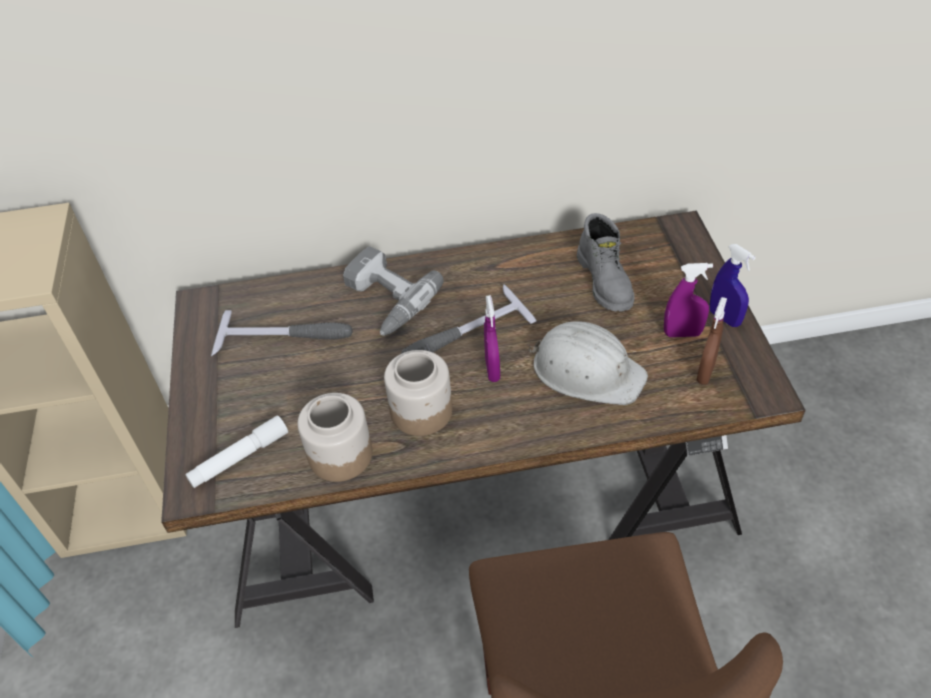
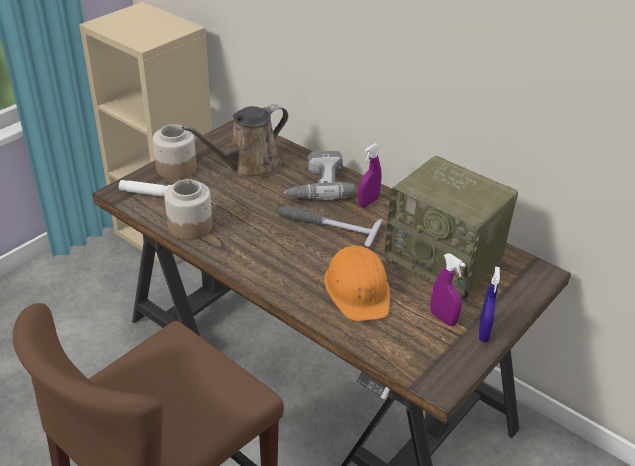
camera: 45 degrees right, 10 degrees down
(286, 337) = (248, 166): hammer -> brown watering can
(421, 412) = (250, 240): jar -> jar (176, 168)
(492, 369) = (313, 250): purple spray bottle -> purple spray bottle (368, 202)
(587, 371) = (358, 290): white hard hat -> orange hard hat
(606, 281) = (445, 262): grey boot -> radio
(705, 372) = (421, 345): brown spray bottle -> none

